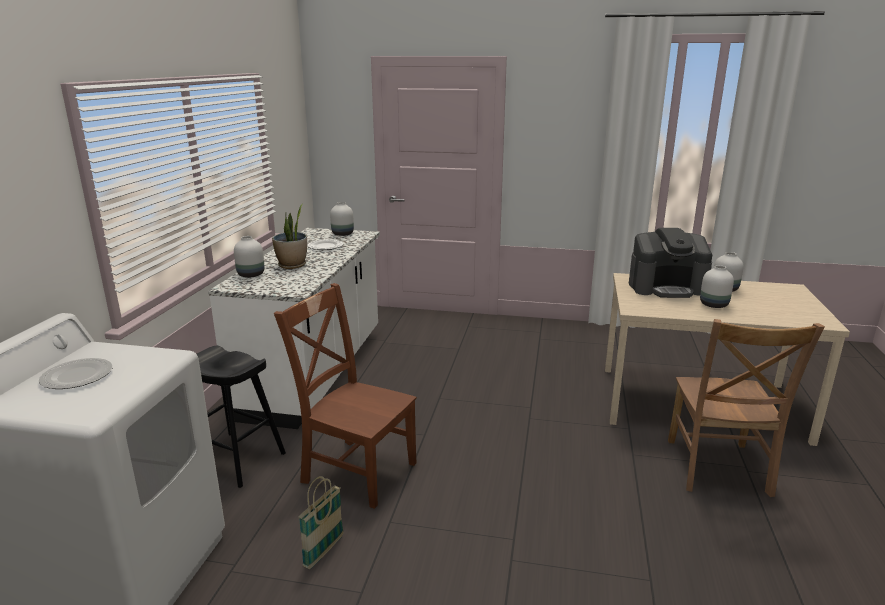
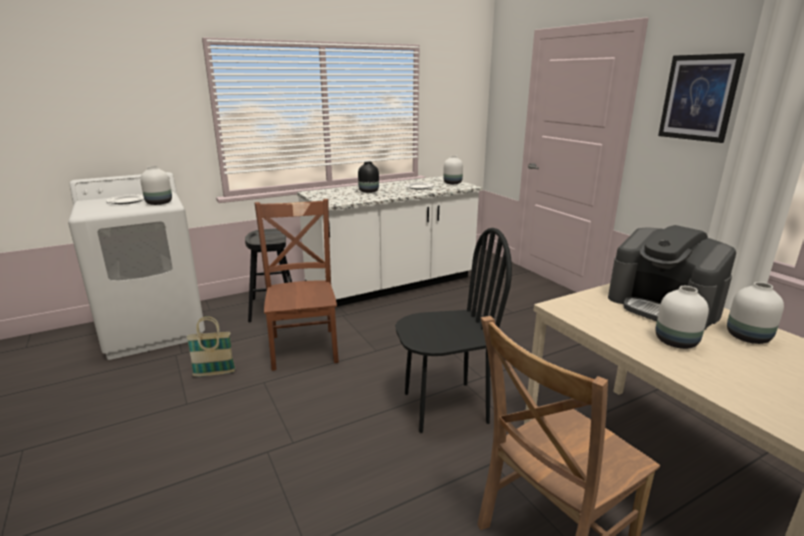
camera: 50 degrees right, 0 degrees up
(250, 275) = (335, 190): white vase -> white vase (159, 203)
(292, 265) = (369, 191): potted plant -> black vase
(549, 441) = (445, 407): none -> black chair
(564, 124) = (698, 98): none -> picture

